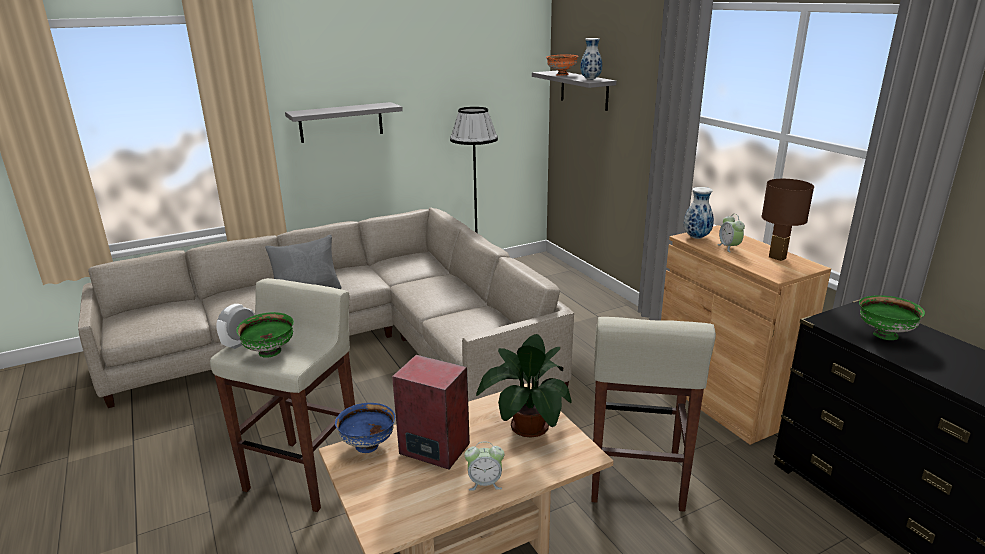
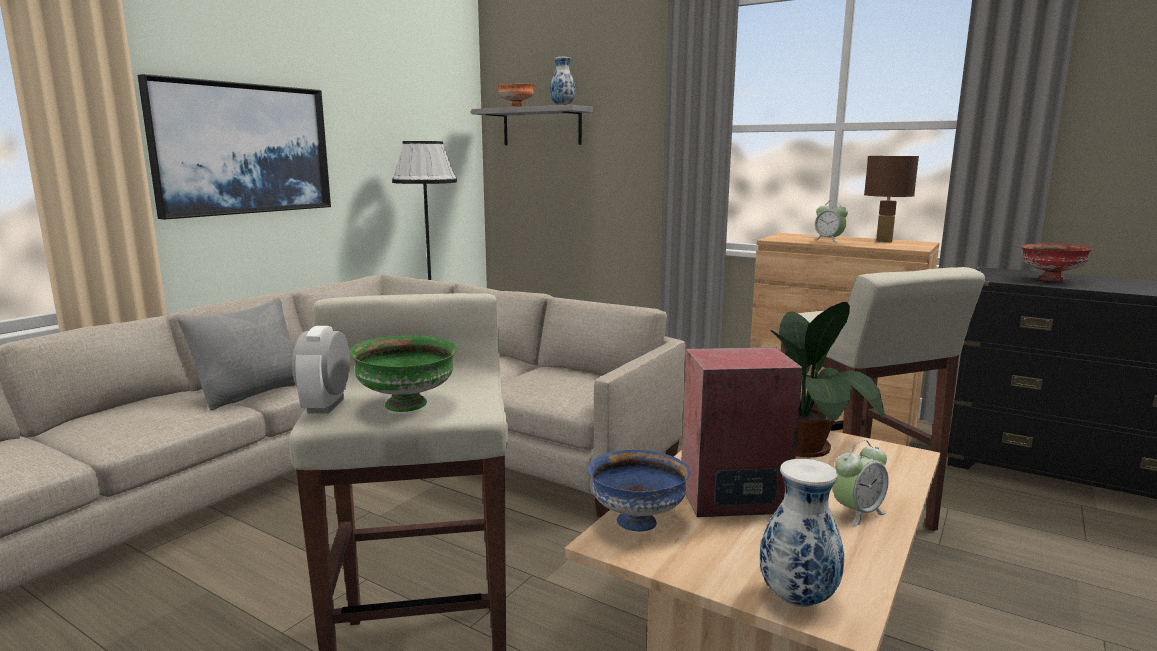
camera: 30 degrees left, 10 degrees down
(341, 122) = (242, 149): grey shelf -> picture
(696, 237) = (783, 238): vase -> vase (796, 597)
(884, 335) = (1050, 280): green bowl -> red bowl

